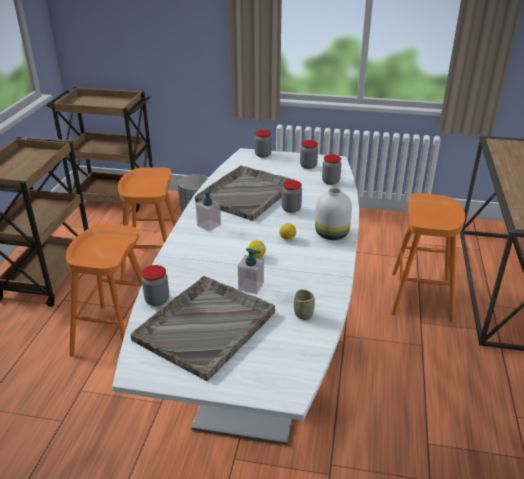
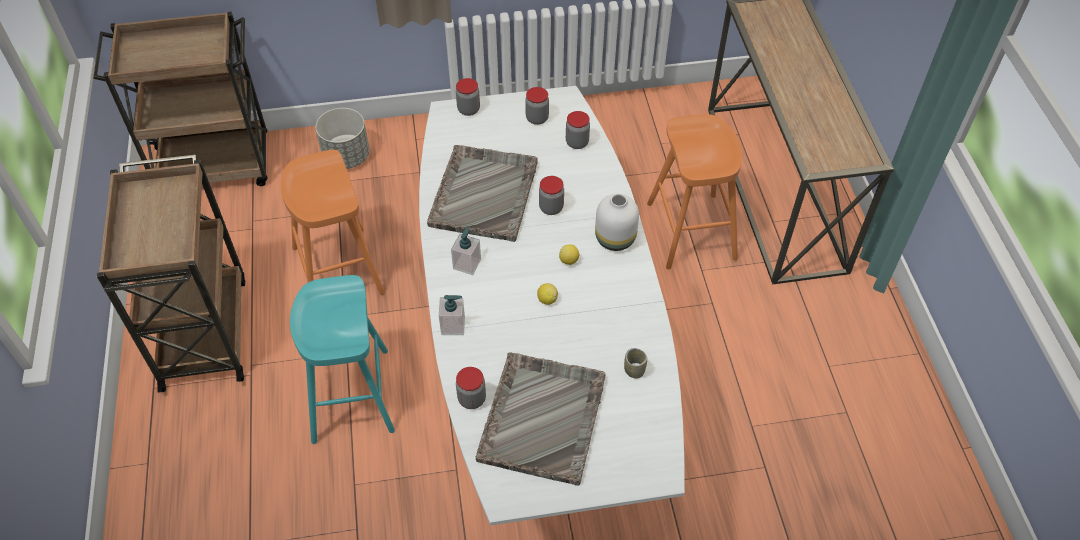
camera: 20 degrees left, 20 degrees up
(115, 334) = (350, 395): orange stool -> turquoise stool
(251, 286) = (563, 348): soap dispenser -> soap dispenser (453, 325)

